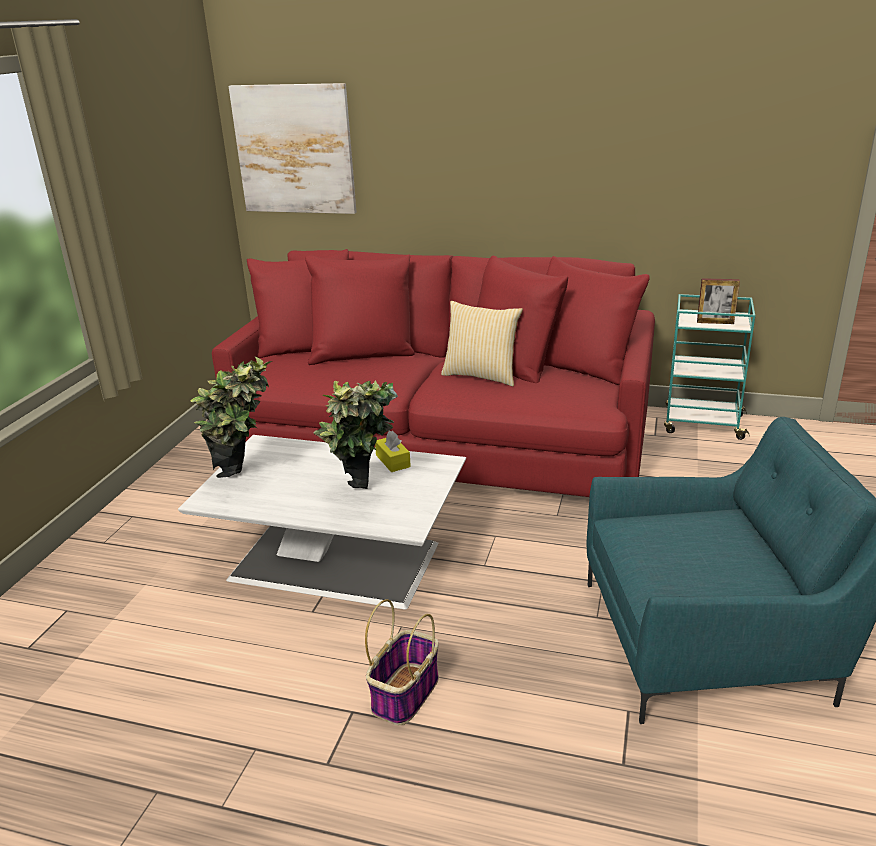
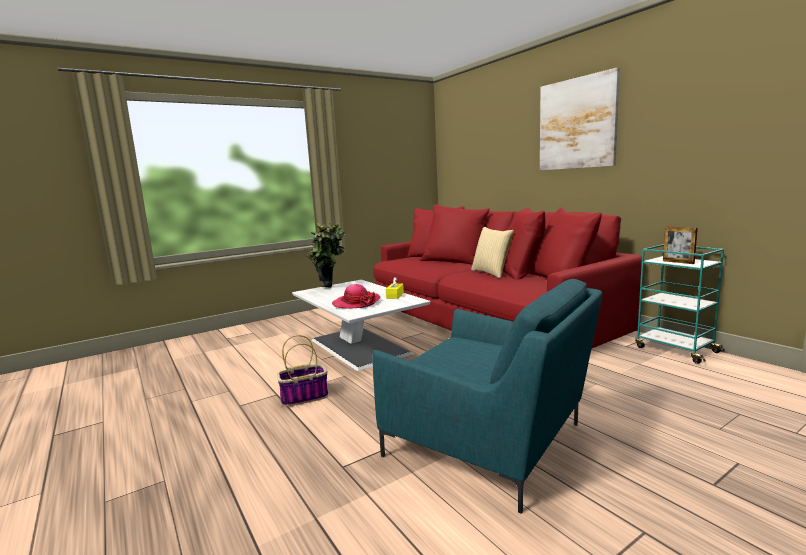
camera: 40 degrees right, 15 degrees down
(294, 149) = (461, 159): picture -> picture (577, 124)
(362, 498) = (356, 303): potted plant -> hat

